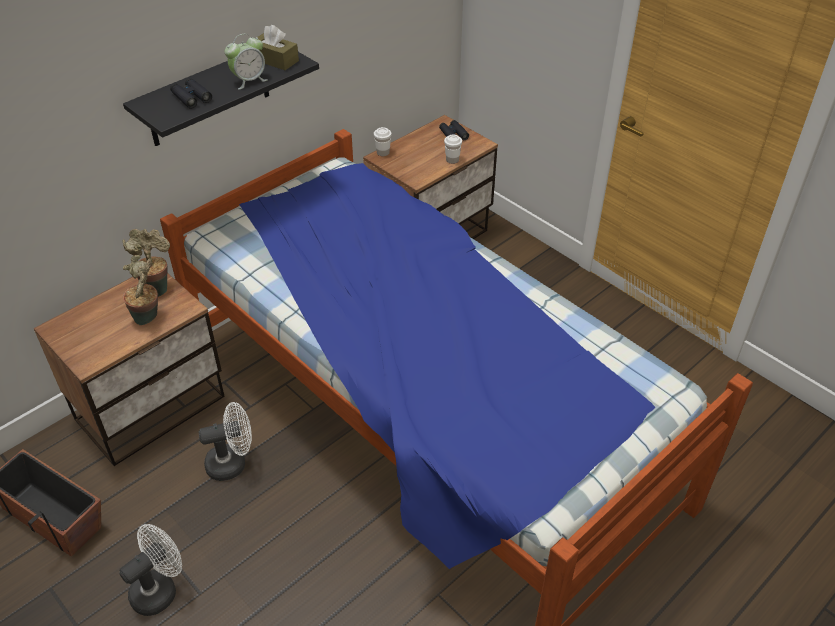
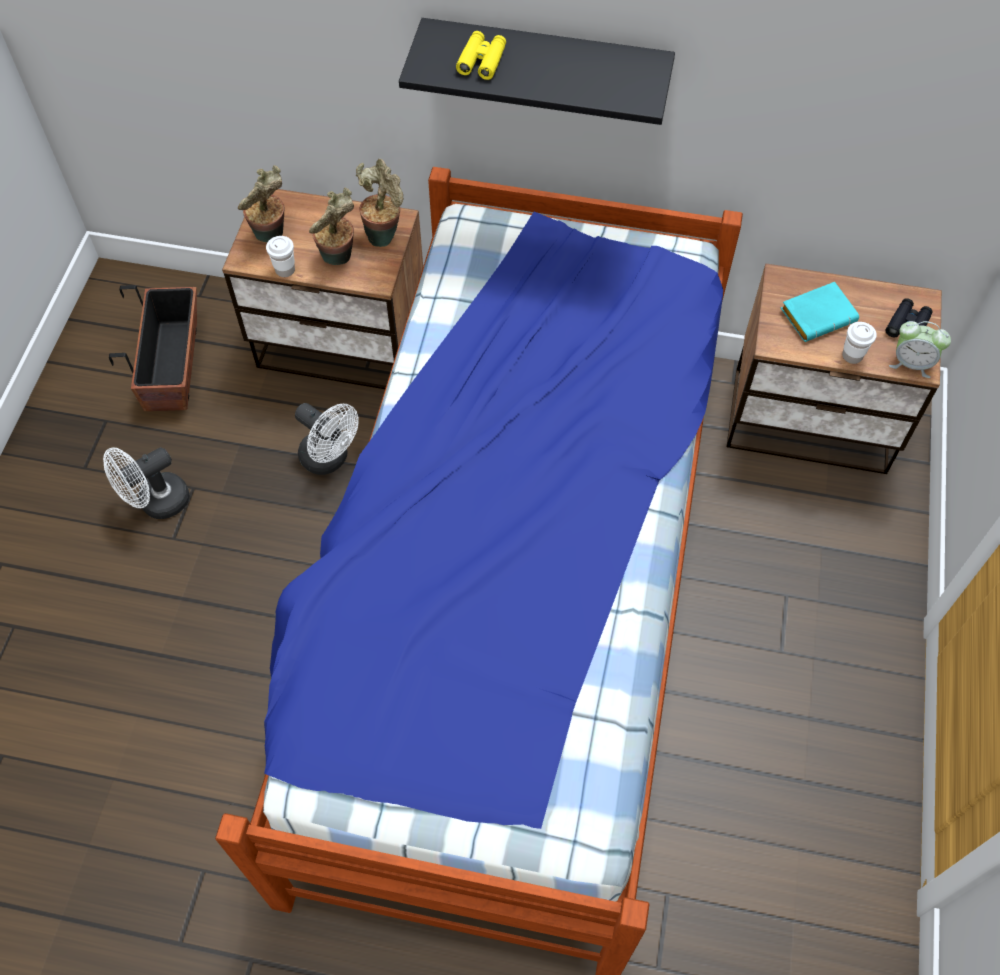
camera: 55 degrees right, 15 degrees up
(87, 341) = (271, 237): none -> potted plant
(159, 589) = (157, 503): white fan -> white fan turned 135 degrees clockwise
(191, 97) = (482, 61): black binoculars -> yellow binoculars
(249, 81) = (561, 83): alarm clock -> alarm clock (911, 363)
(275, 60) = (627, 77): brown tissue box -> none
(383, 153) = (792, 277): white cup -> white cup (285, 270)
(415, 157) = (818, 314): none -> turquoise book

